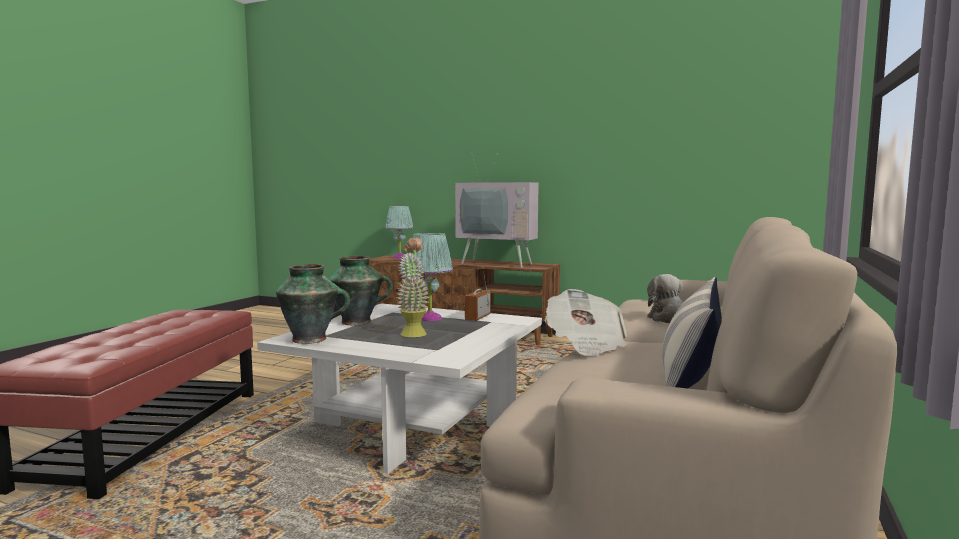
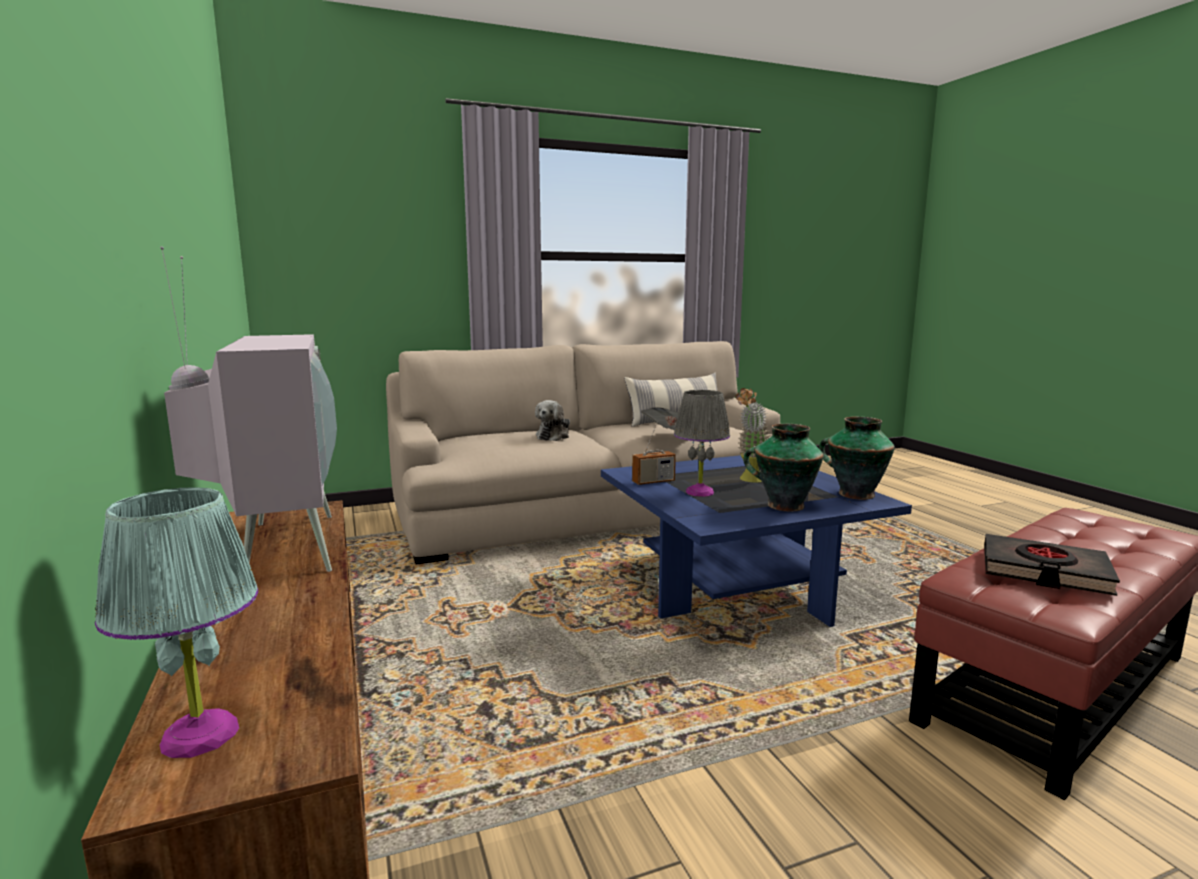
camera: 135 degrees left, 5 degrees up
(178, 319) = (1044, 572): none -> black book
(413, 427) = (737, 587): white coffee table -> blue coffee table
(430, 318) = (699, 492): turquoise table lamp -> grey table lamp

